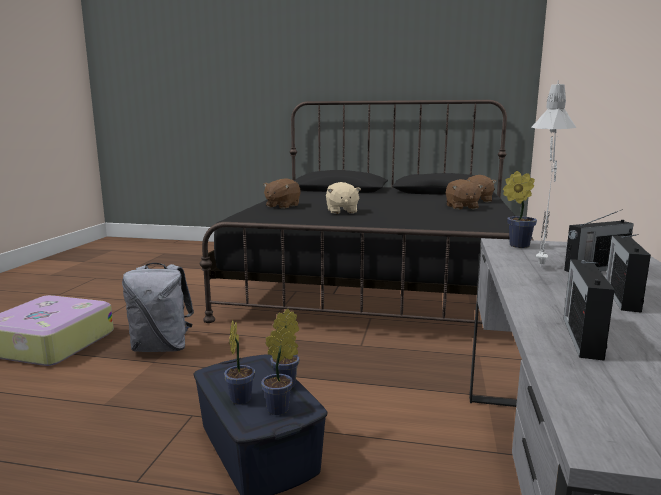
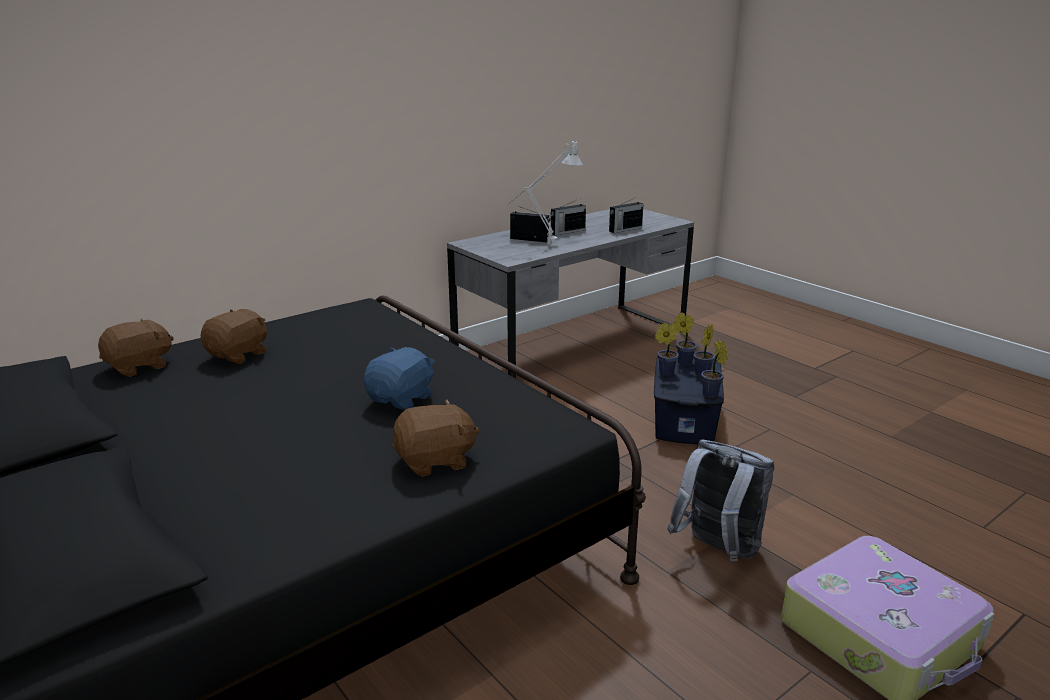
camera: 140 degrees left, 10 degrees up
(341, 211) = (402, 399): beige plush toy -> blue plush toy
(516, 245) = (511, 257): potted plant -> potted plant (711, 395)

